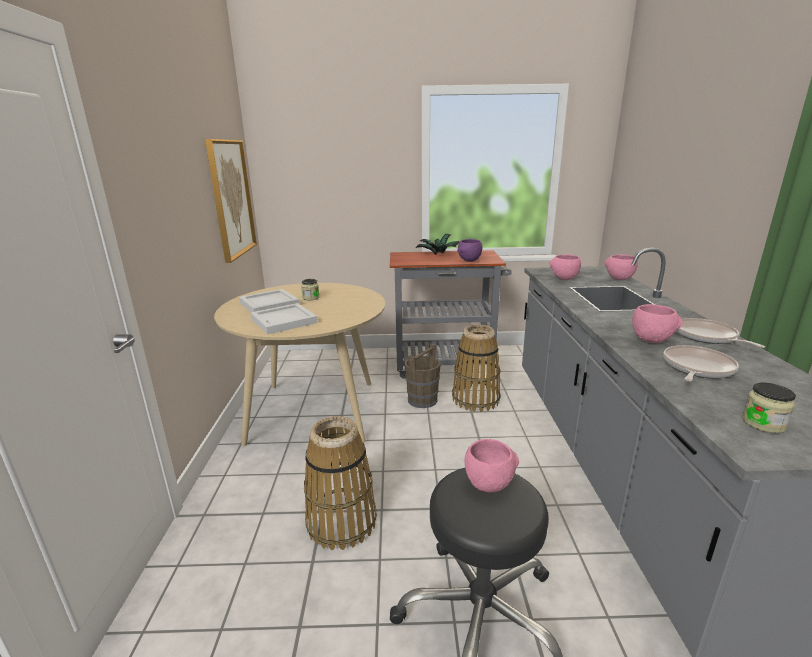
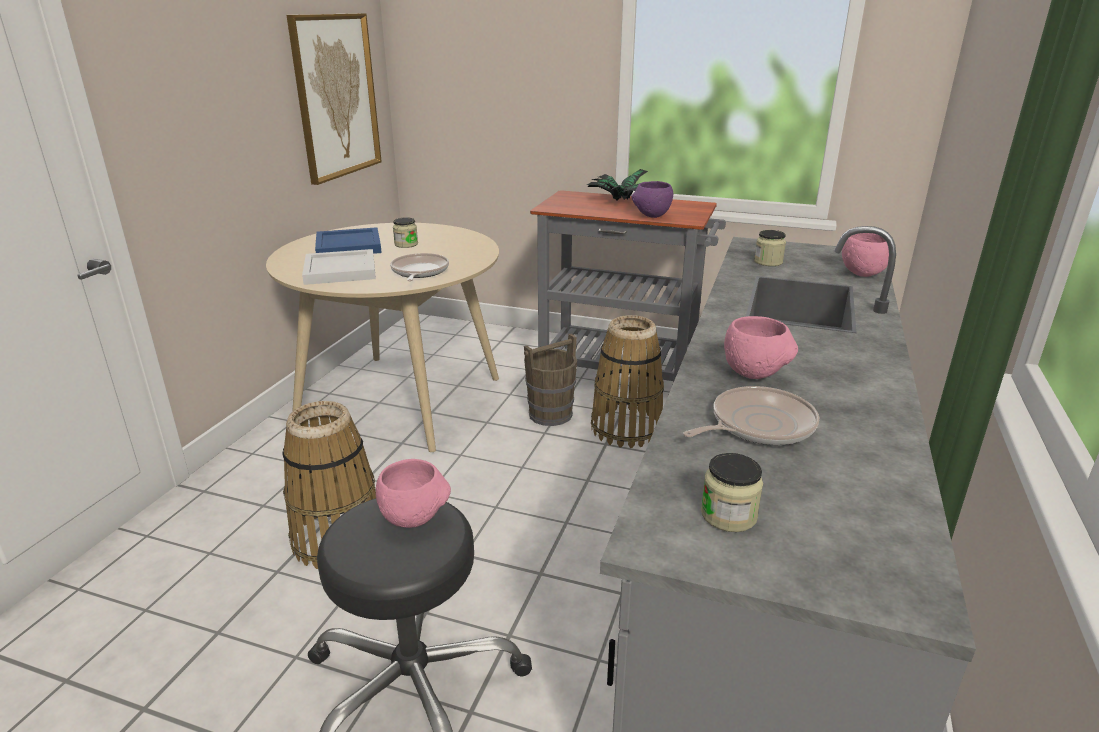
camera: 20 degrees right, 5 degrees up
(268, 304) = (347, 246): white tray -> blue tray
(564, 279) = (768, 262): pink bowl -> jar
(707, 337) = (856, 385): frying pan -> frying pan (419, 272)

